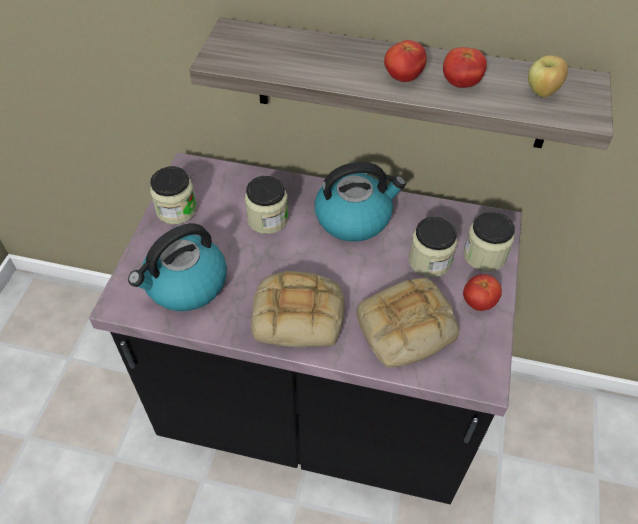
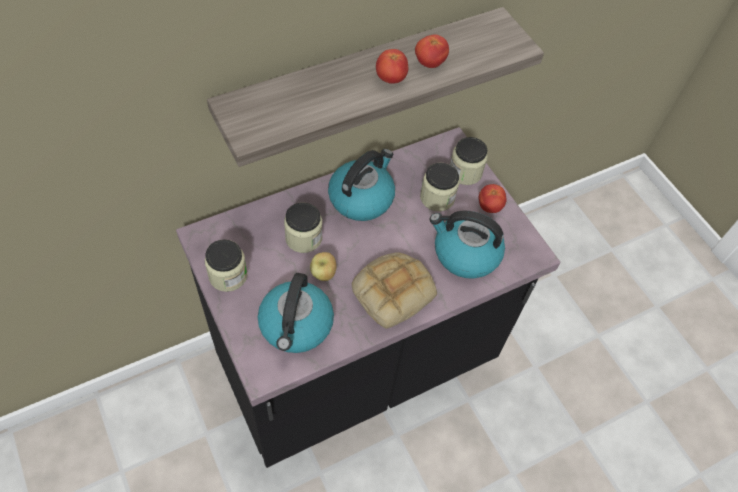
camera: 45 degrees left, 5 degrees up
(405, 328) = (465, 254): bread -> kettle
(542, 92) = (481, 43): apple -> apple (323, 274)

